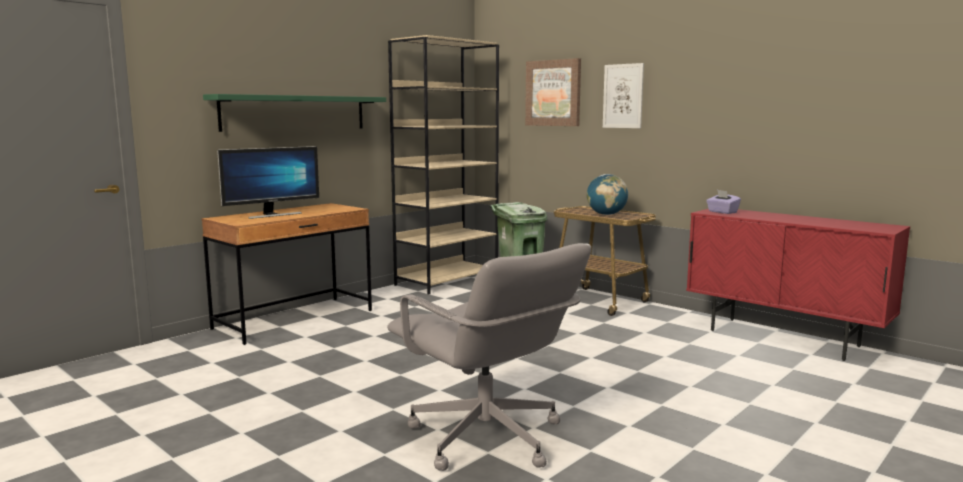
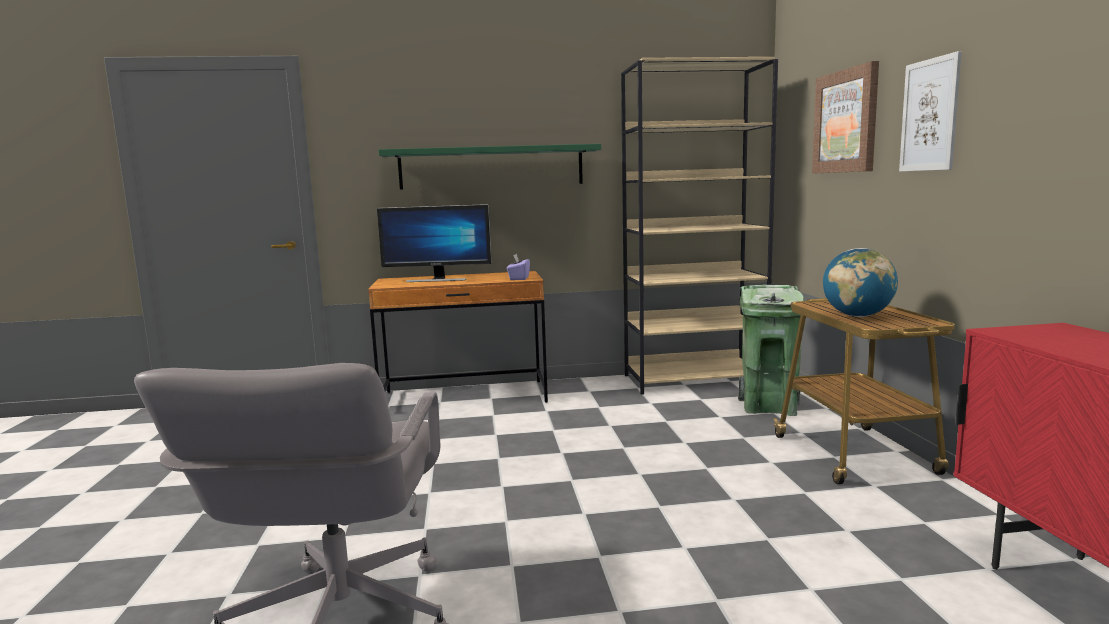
camera: 40 degrees right, 0 degrees up
(722, 212) = (1042, 335): purple tissue box -> purple tissue box (519, 278)

